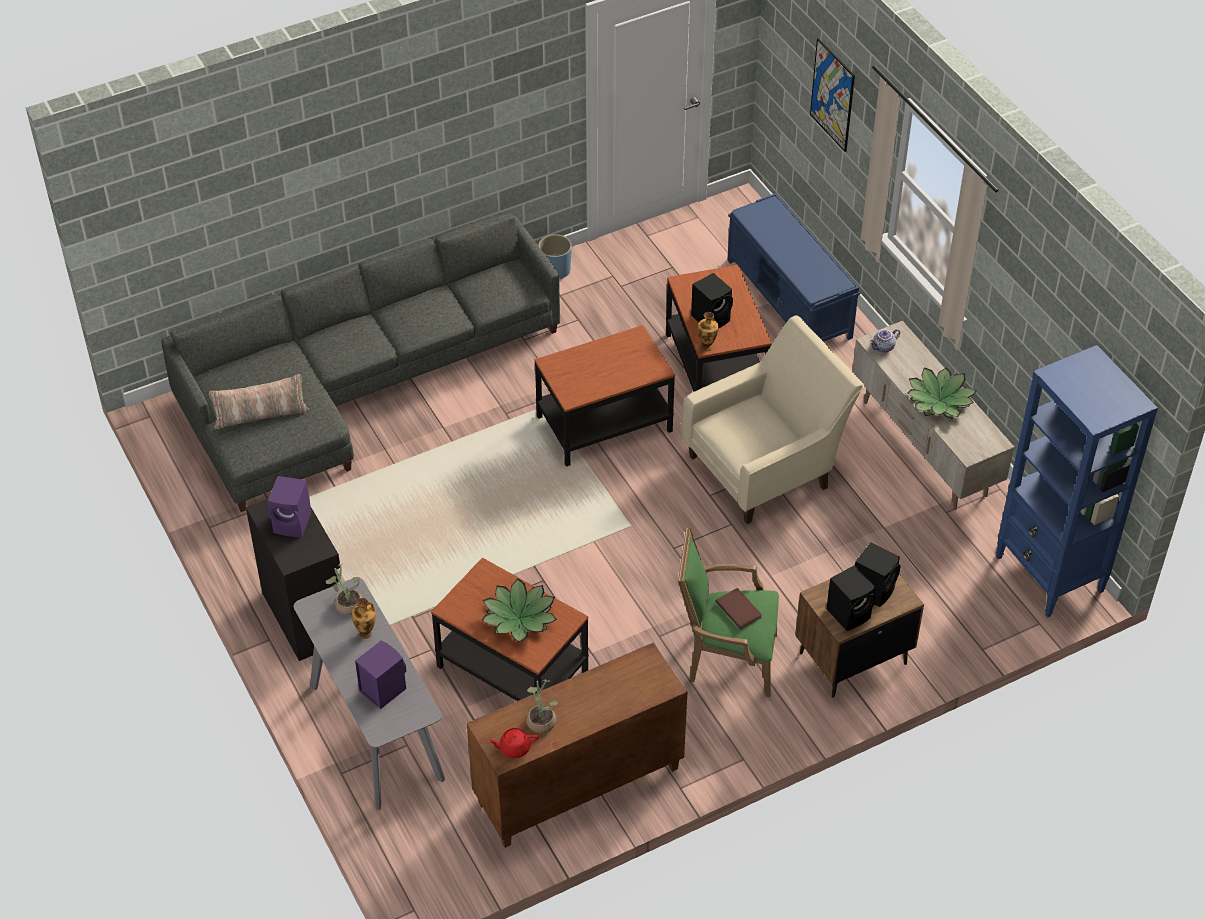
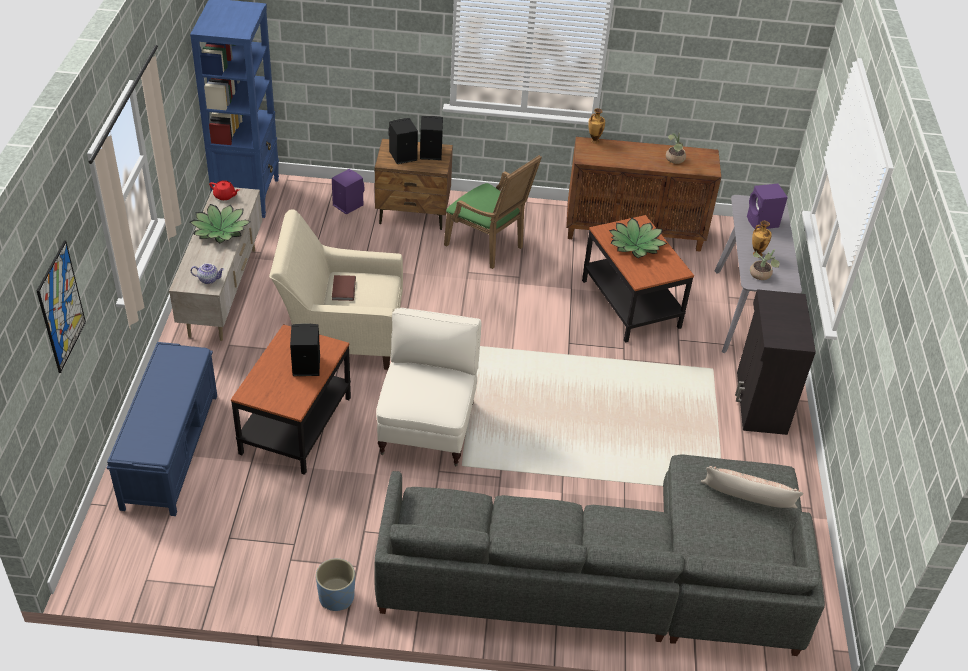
camera: 150 degrees left, 5 degrees down
(293, 523) = (781, 323): purple speaker -> purple speaker (347, 204)
(514, 748) = (700, 155): red teapot -> red teapot (225, 196)
(604, 424) = (428, 426): side table -> beige armchair
(707, 347) = (335, 345): vase -> vase (594, 141)
(739, 609) = (484, 203): brown book -> brown book (343, 289)

